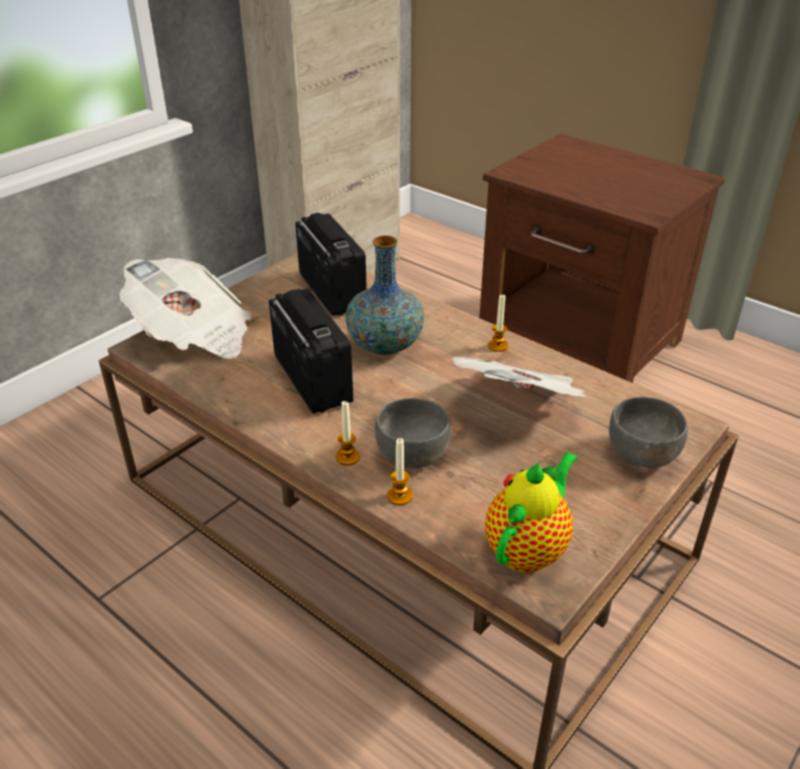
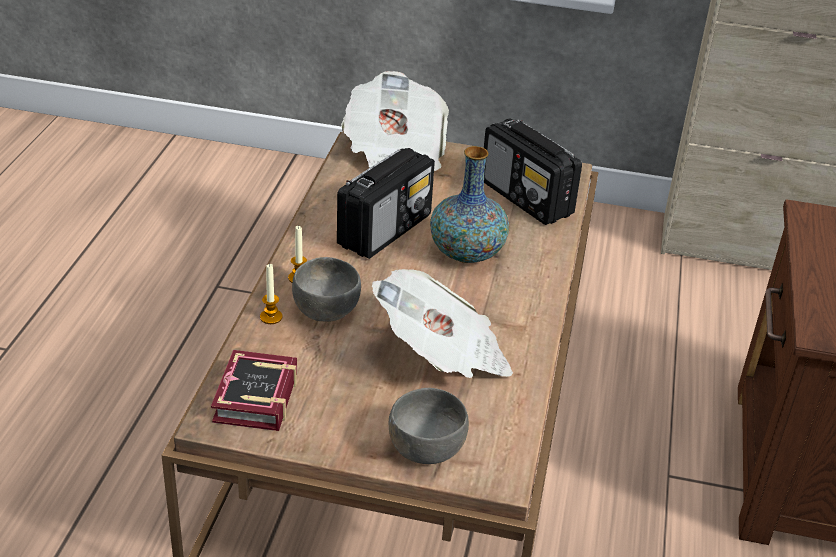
camera: 60 degrees right, 0 degrees up
(331, 290) = (526, 199): radio -> radio turned 105 degrees clockwise
(498, 346) = (527, 319): candle -> none
(528, 548) = (252, 400): teapot -> book

